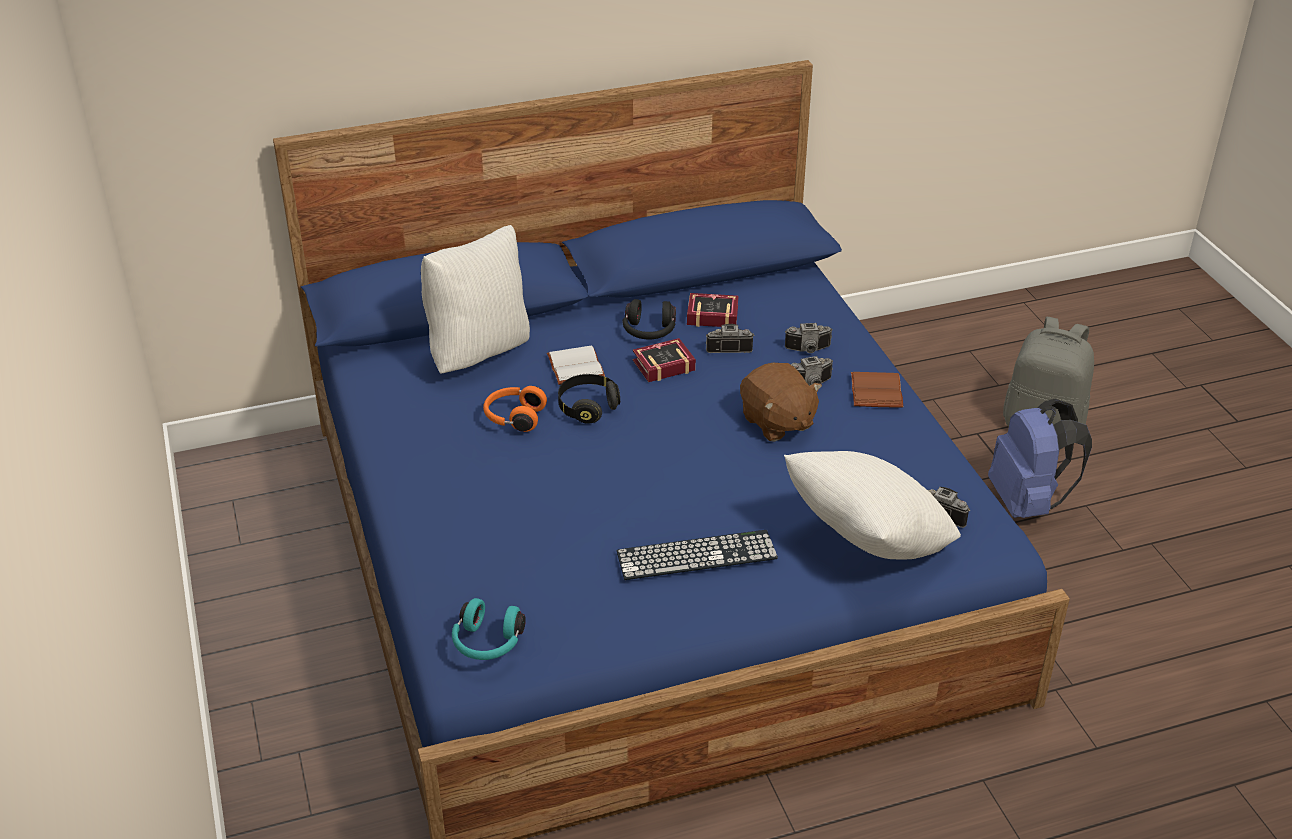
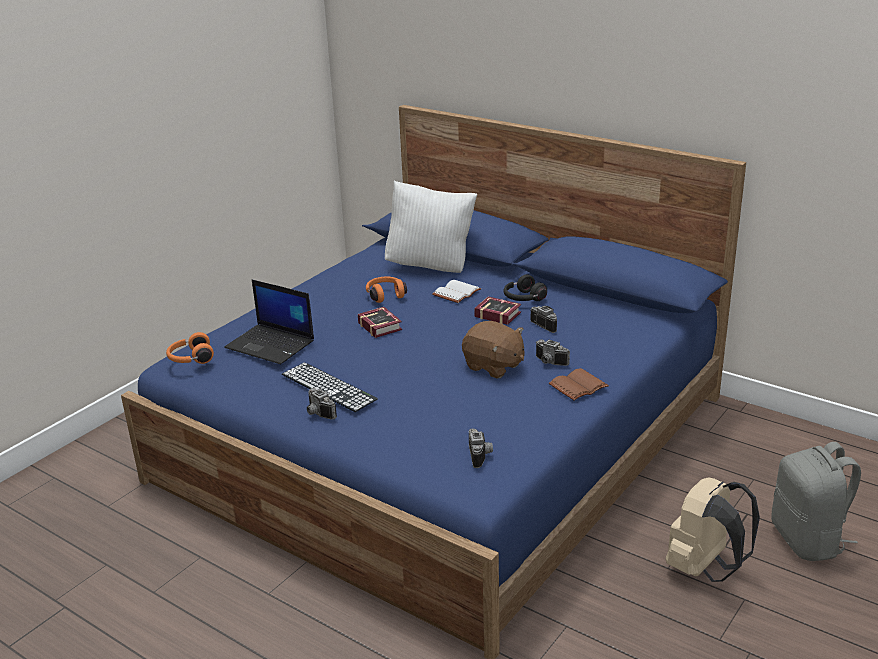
camera: 55 degrees right, 10 degrees down
(487, 643) = (190, 359): turquoise headphones -> orange headphones
(542, 557) = (271, 344): none -> laptop
(587, 407) = (422, 309): black headphones -> none
(710, 314) = (570, 308): book -> book (380, 325)
(777, 422) = (493, 366): brown plush toy -> brown plush toy turned 75 degrees counterclockwise
(808, 350) = (585, 349): camera -> camera (318, 414)
(867, 542) = (414, 438): white pillow -> none
(1028, 502) = (704, 568): blue backpack -> beige backpack

